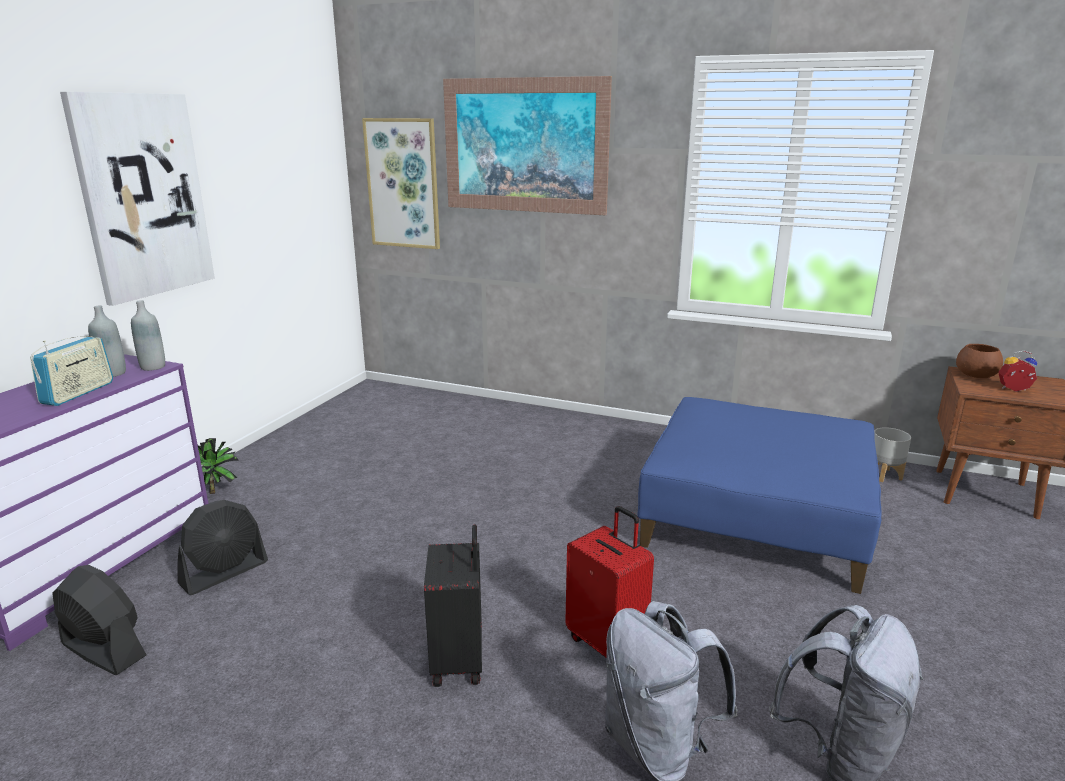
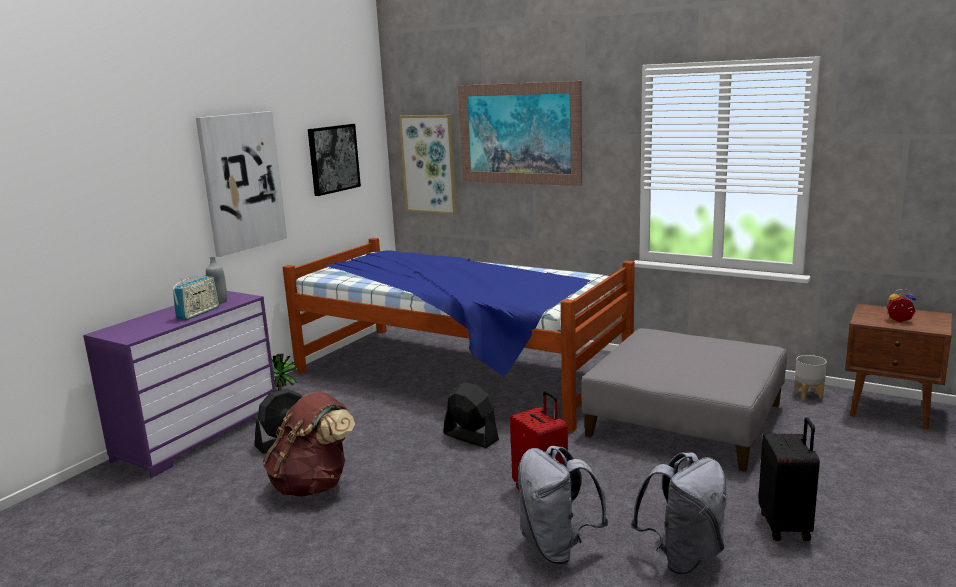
camera: 10 degrees right, 5 degrees down
(103, 650) = (208, 480): black fan -> black fan (470, 437)
(153, 367) = (244, 298): grey bottle -> none
(272, 650) = (313, 485): none -> brown backpack
(276, 171) = (333, 159): none -> picture
(453, 454) = (458, 373): none -> bed
(459, 661) = (436, 497): black suitcase -> black suitcase (786, 526)
(757, 516) = (686, 420): blue ottoman -> grey ottoman
(977, 375) = (876, 310): brown bowl -> none

